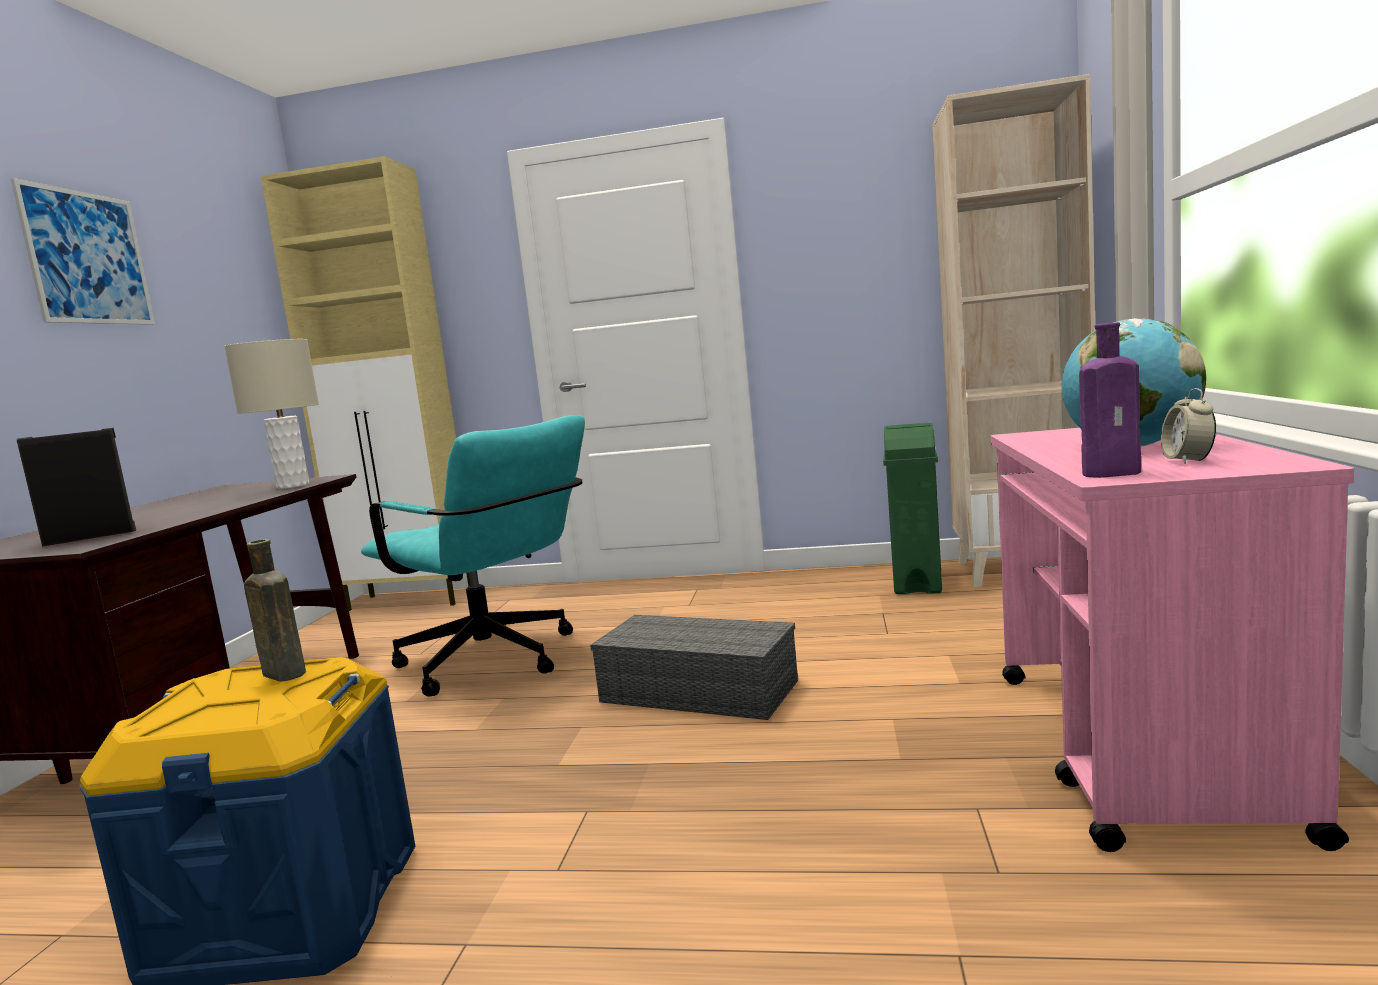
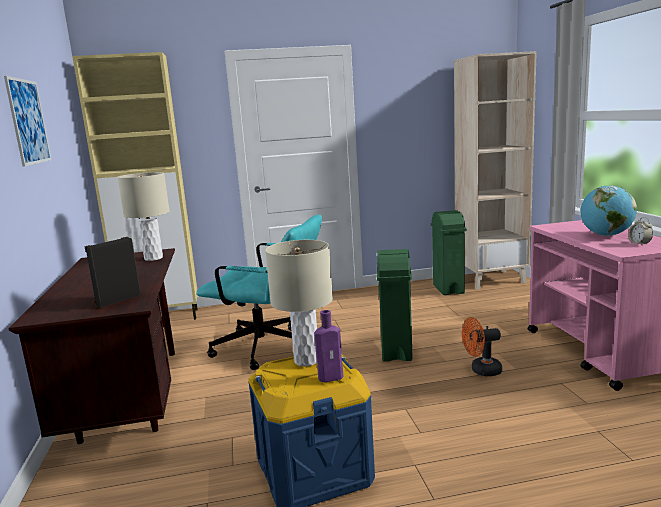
camera: 20 degrees left, 5 degrees up
(282, 673) = (307, 360): brown bottle -> beige table lamp
(695, 692) = (396, 351): grey storage box -> green trash can
(820, 753) = (481, 371): none -> orange fan
(1115, 473) = (623, 250): purple bottle -> purple bottle (332, 377)

